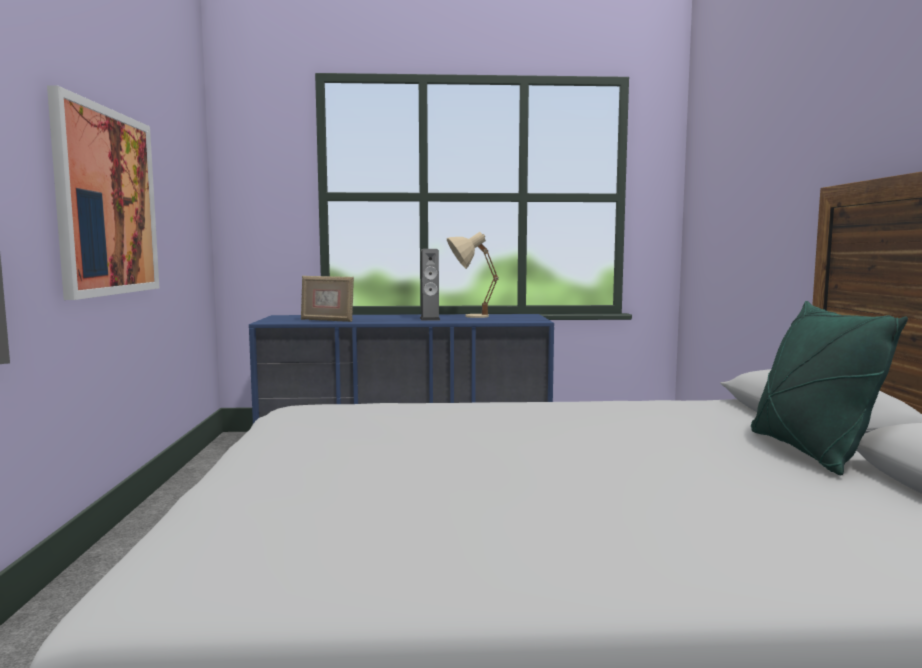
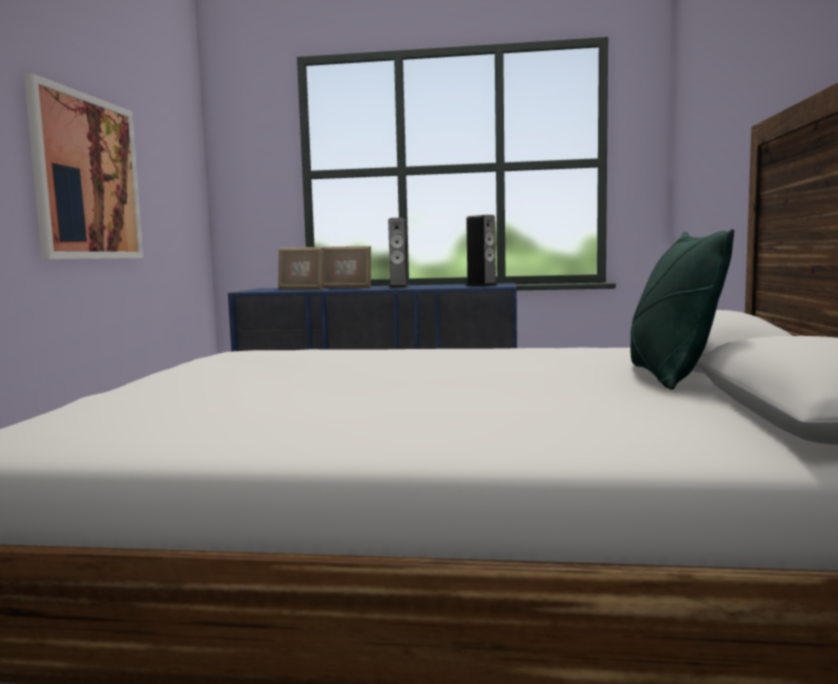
camera: 10 degrees right, 0 degrees up
(373, 319) = (346, 288): none -> picture frame
(467, 316) = (439, 285): beige table lamp -> none
(513, 318) = (481, 285): none -> speaker

